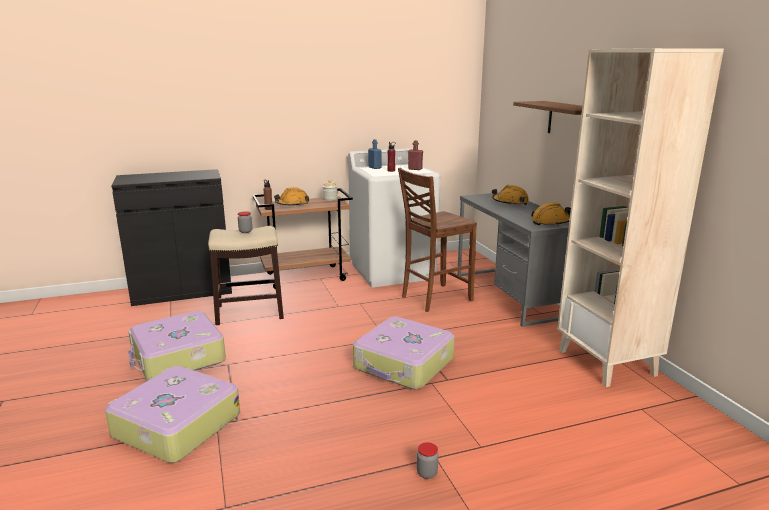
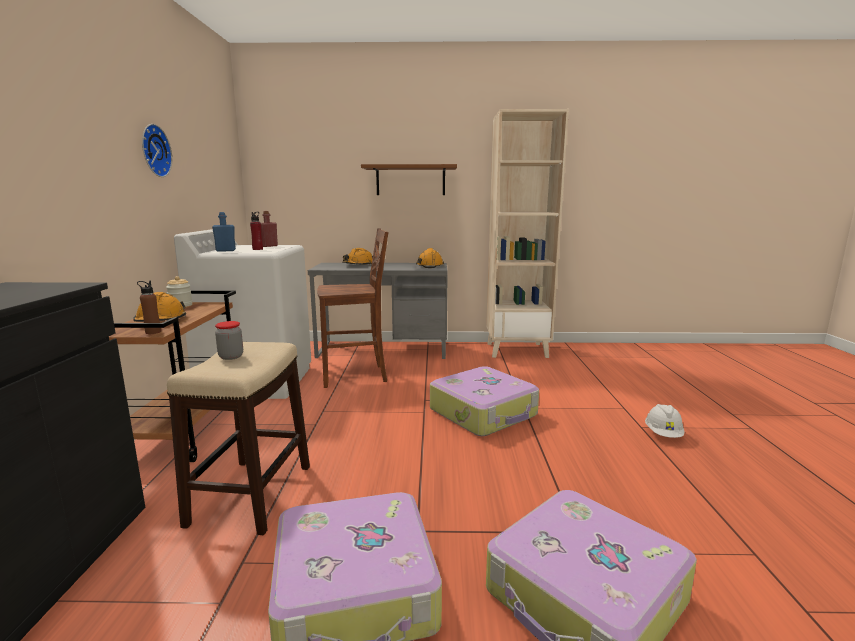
camera: 70 degrees left, 5 degrees down
(346, 95) = (153, 151): none -> wall clock
(427, 473) = (663, 434): jar -> white hard hat
(434, 298) = (356, 376): brown chair -> brown chair turned 90 degrees counterclockwise

